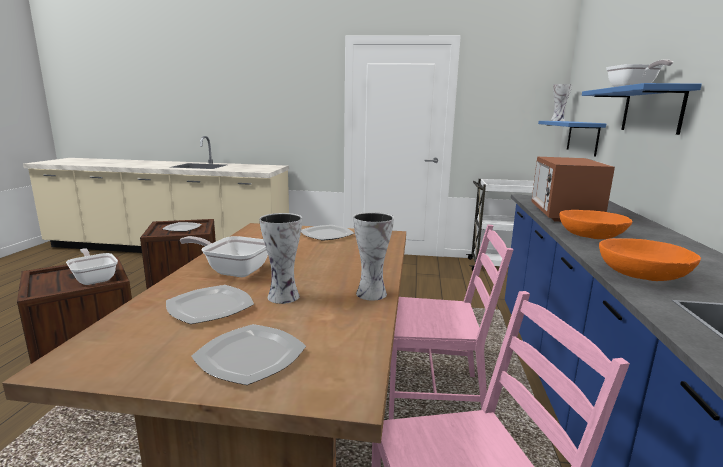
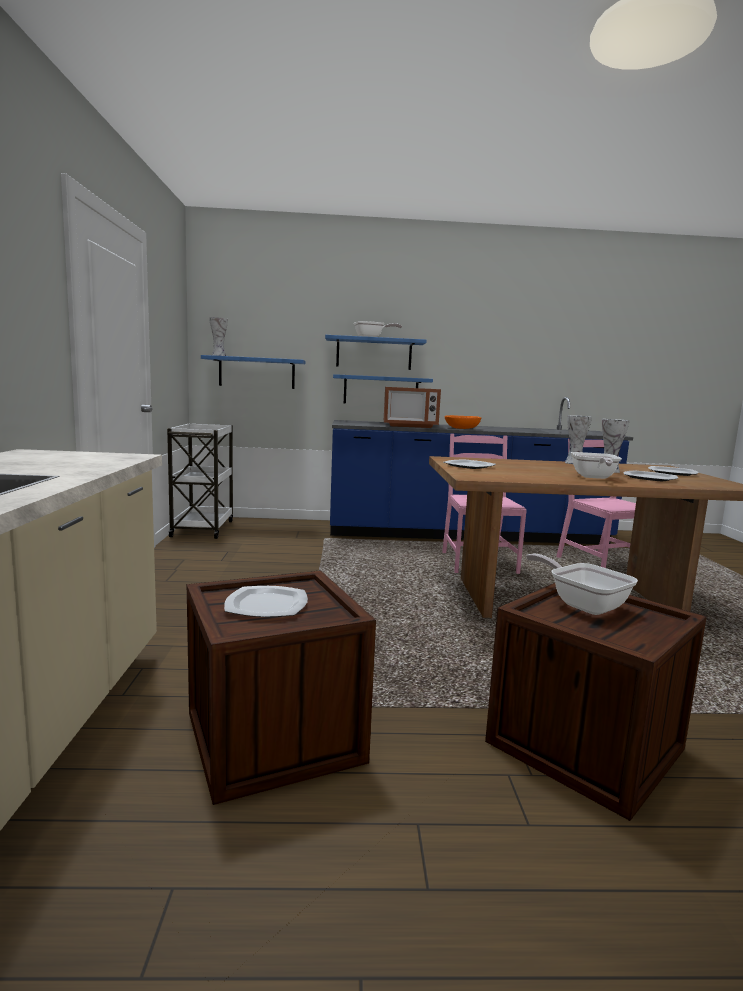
camera: 100 degrees left, 5 degrees down
(94, 278) = (582, 604): frying pan -> frying pan turned 105 degrees clockwise
(642, 274) = (523, 431): orange bowl -> none
(647, 166) = (381, 391): none -> blue shelf

